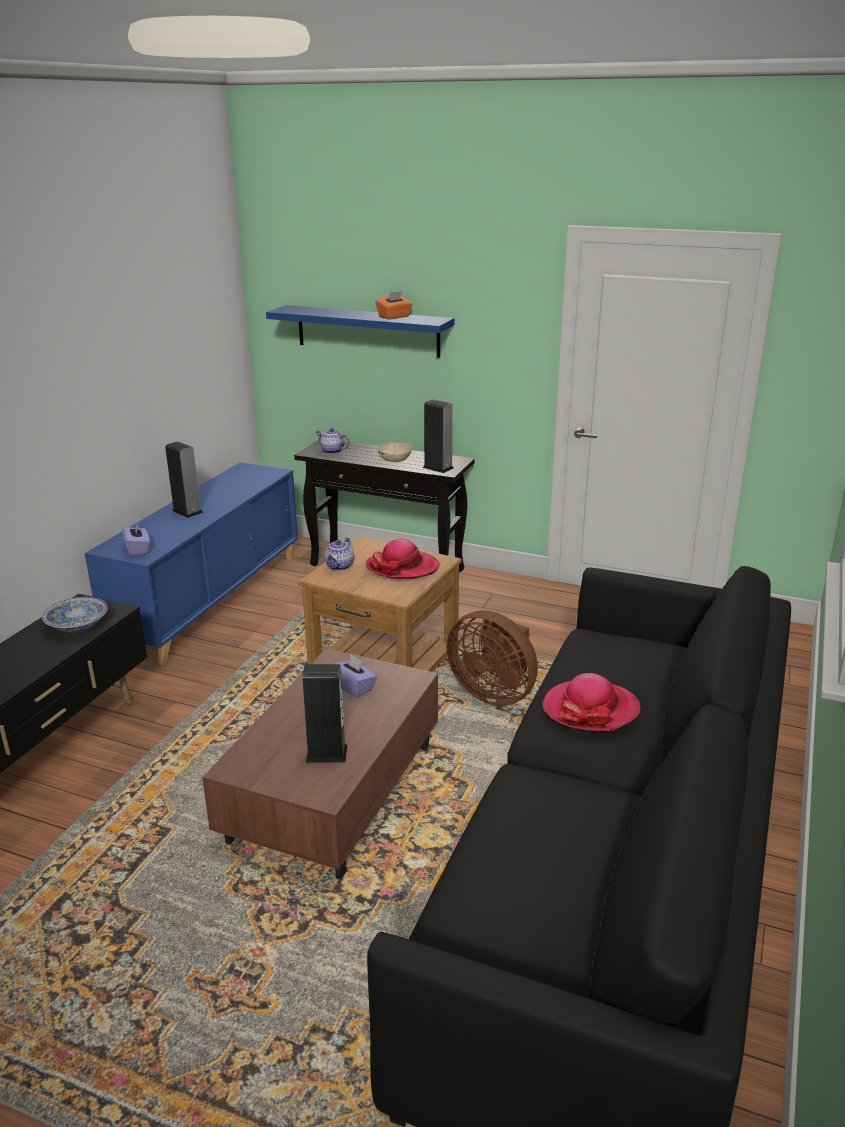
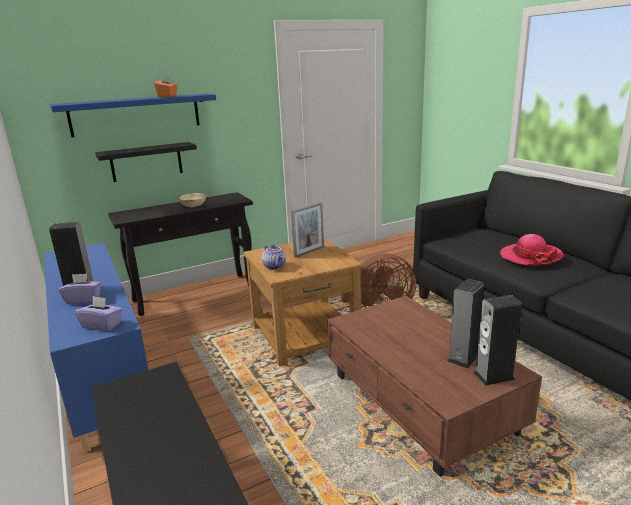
camera: 50 degrees left, 5 degrees down
(77, 626) = (156, 403): bowl -> none
(332, 451) = (137, 215): teapot -> none
(354, 687) = (390, 324): purple tissue box -> purple tissue box (83, 299)
(372, 389) = (146, 162): none -> black shelf
(402, 567) = (309, 252): hat -> picture frame
(438, 467) = (231, 200): speaker -> speaker (493, 376)

